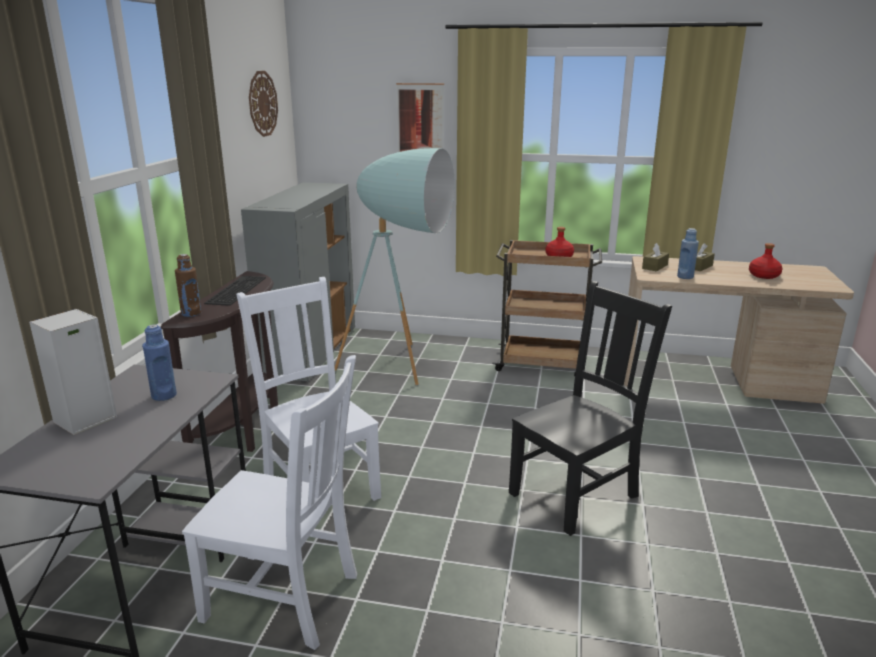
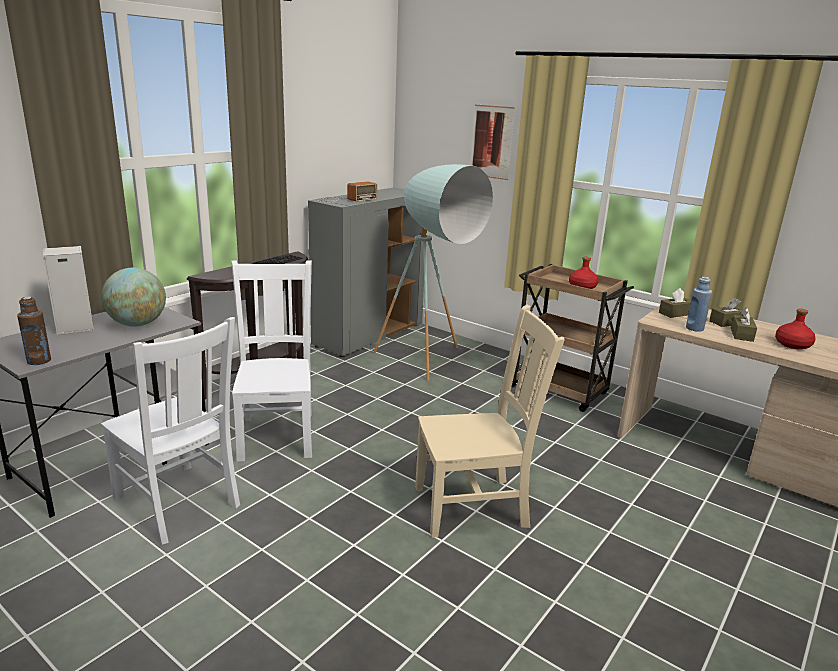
camera: 25 degrees right, 0 degrees up
(164, 395) = (137, 324): blue bottle -> globe
(191, 313) = (215, 273): brown bottle -> brown bottle (39, 361)
(262, 103) = (354, 115): wall clock -> none
(280, 203) = (344, 199): none -> radio
(577, 493) = (475, 506): black chair -> beige chair
(722, 275) = (741, 334): none -> brown tissue box

